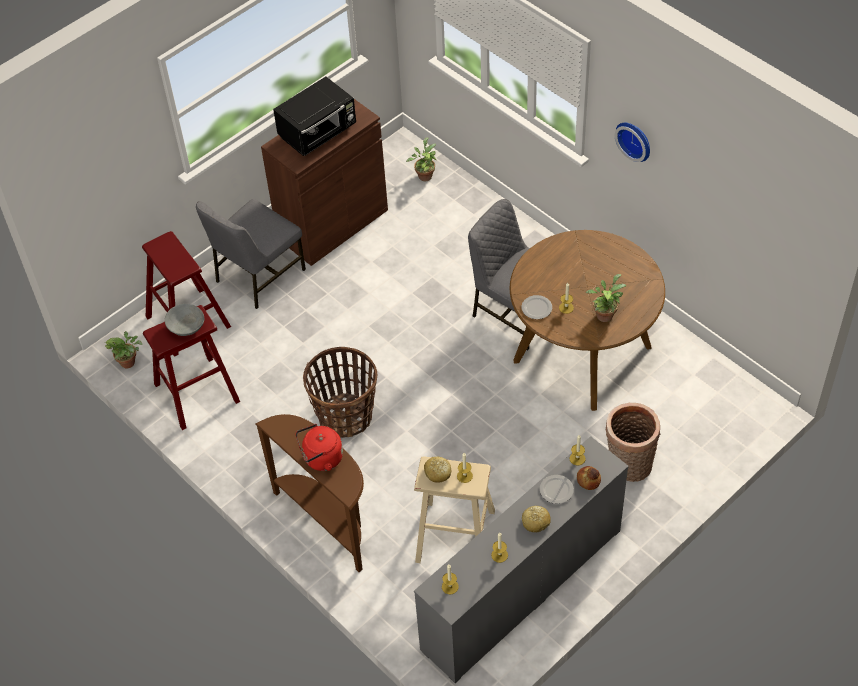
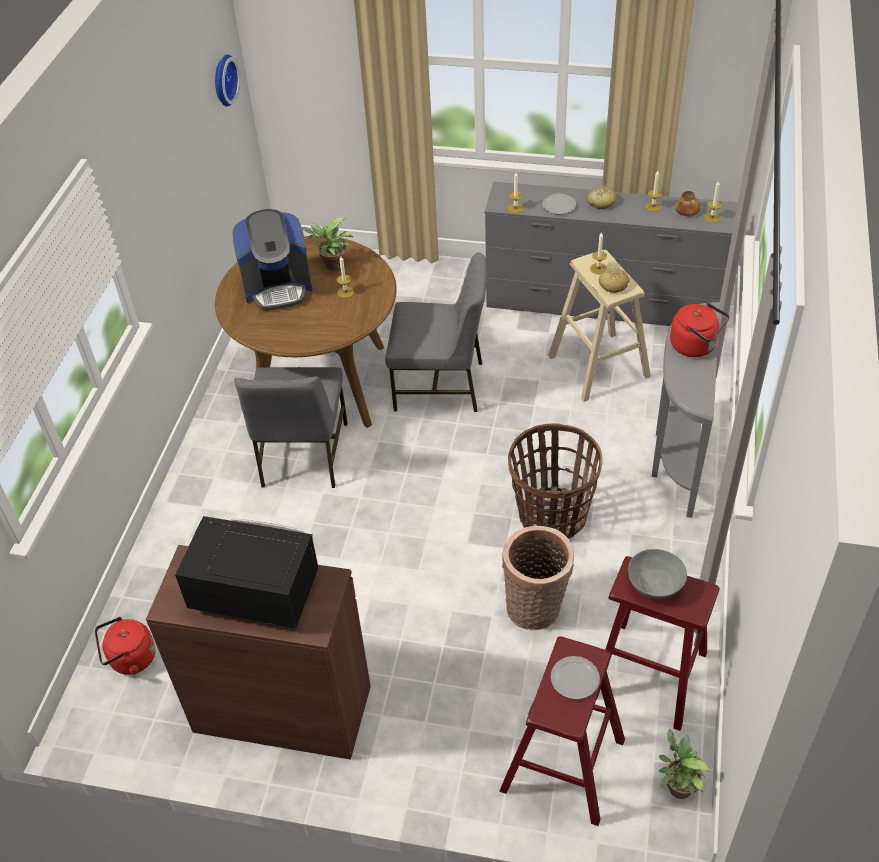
camera: 125 degrees left, 5 degrees down
(258, 275) = (428, 736): grey chair -> grey chair (440, 385)
(328, 521) = (675, 457): brown console table -> grey console table
(424, 175) = (130, 659): potted plant -> red kettle
(536, 308) = (362, 310): plate -> plate (574, 679)
(588, 480) = (530, 194): bread -> bread (687, 210)
(604, 273) = (278, 287): none -> coffee machine
(628, 465) = (424, 301): basket -> basket (536, 610)
(635, 140) = (148, 203): wall clock -> wall clock (222, 80)

